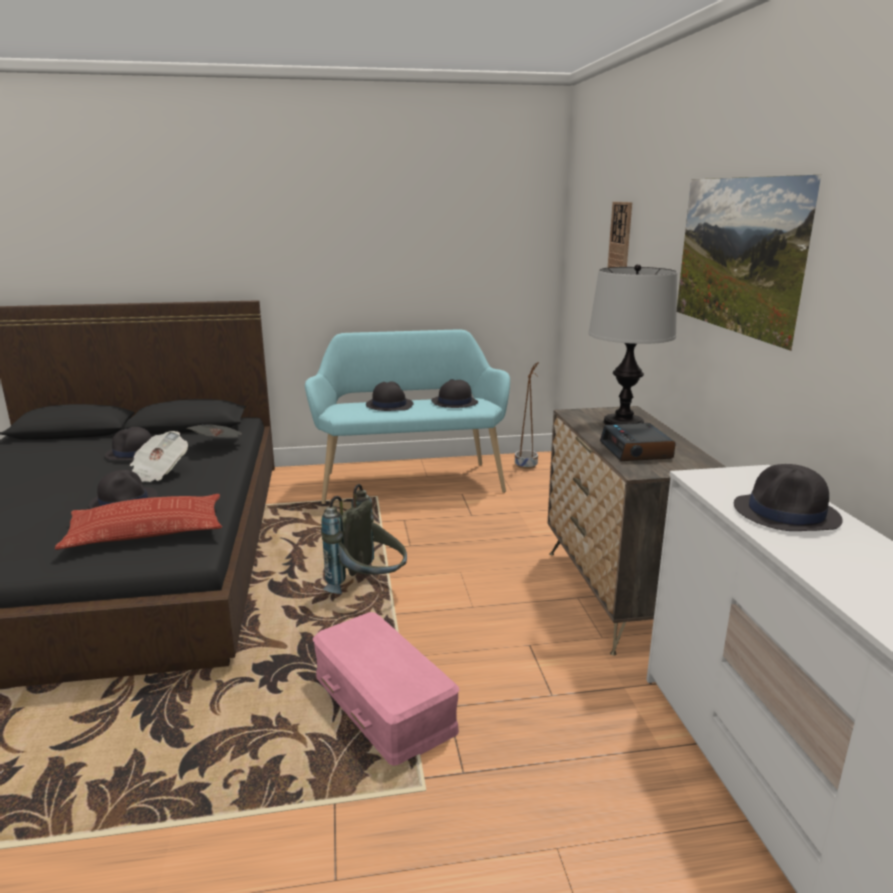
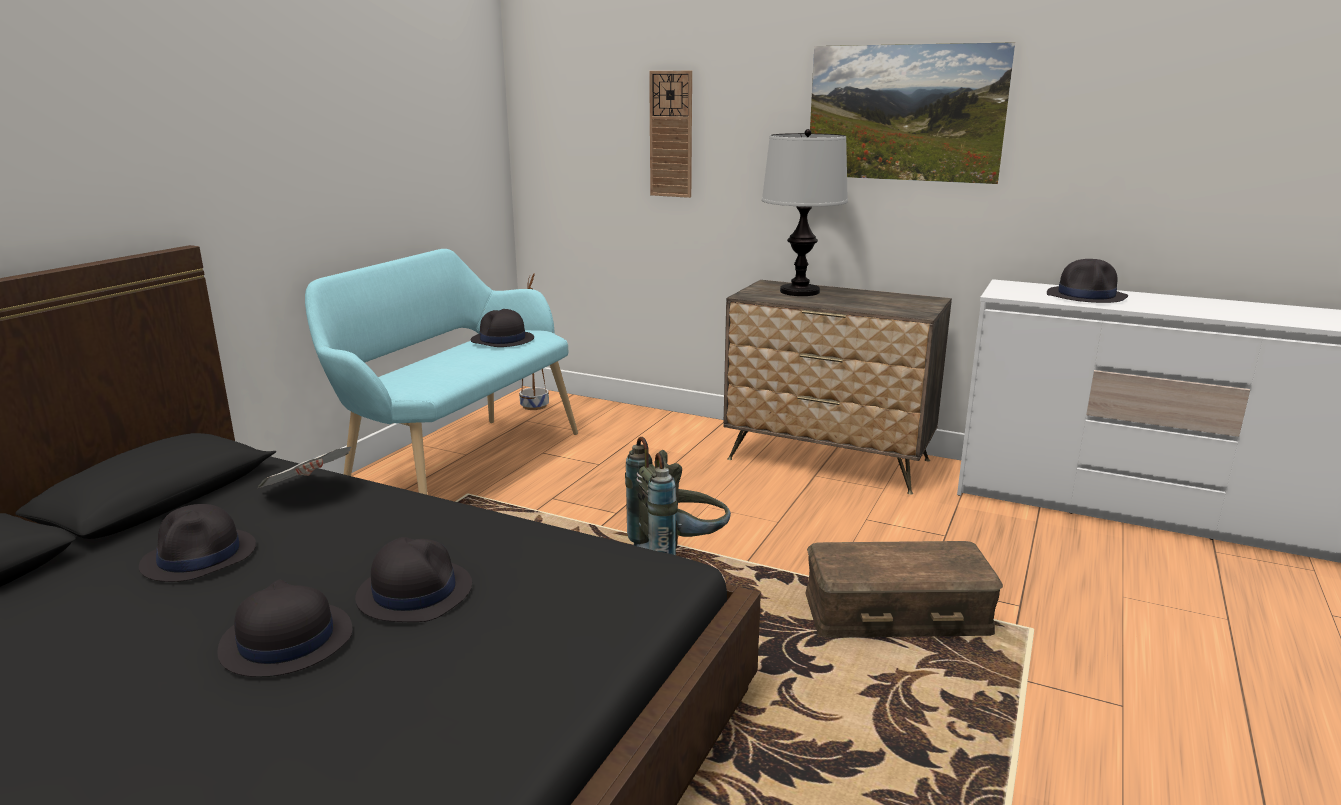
camera: 55 degrees left, 0 degrees up
(146, 531) = (557, 590): pillow -> none
(157, 473) = (339, 550): newspaper -> none
(385, 702) = (896, 612): pink storage box -> brown storage box
(389, 405) = (444, 363): black hat -> black hat (285, 641)
(636, 450) = (872, 304): alarm clock -> none

